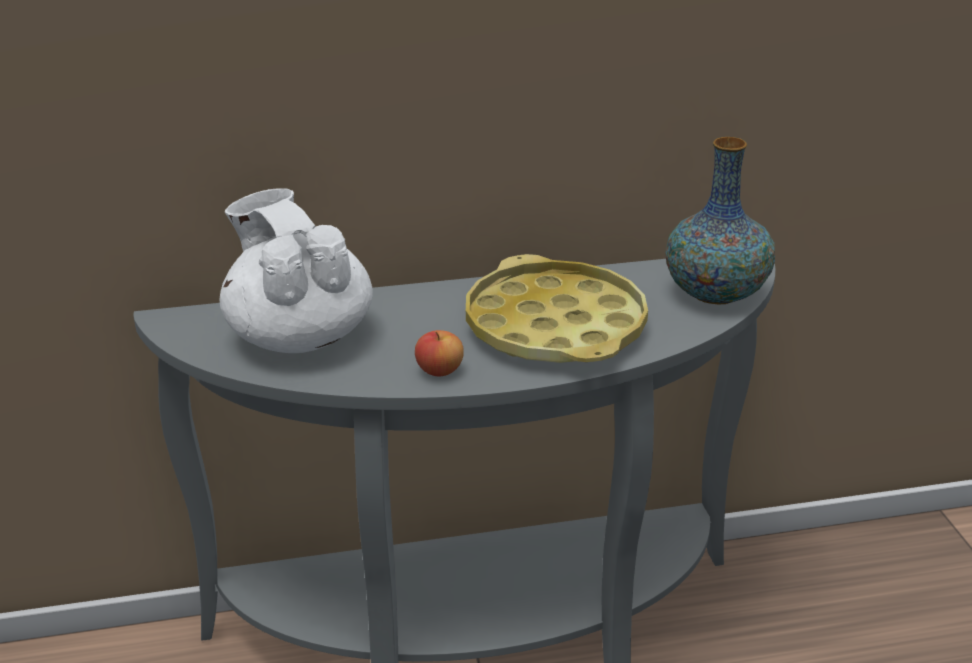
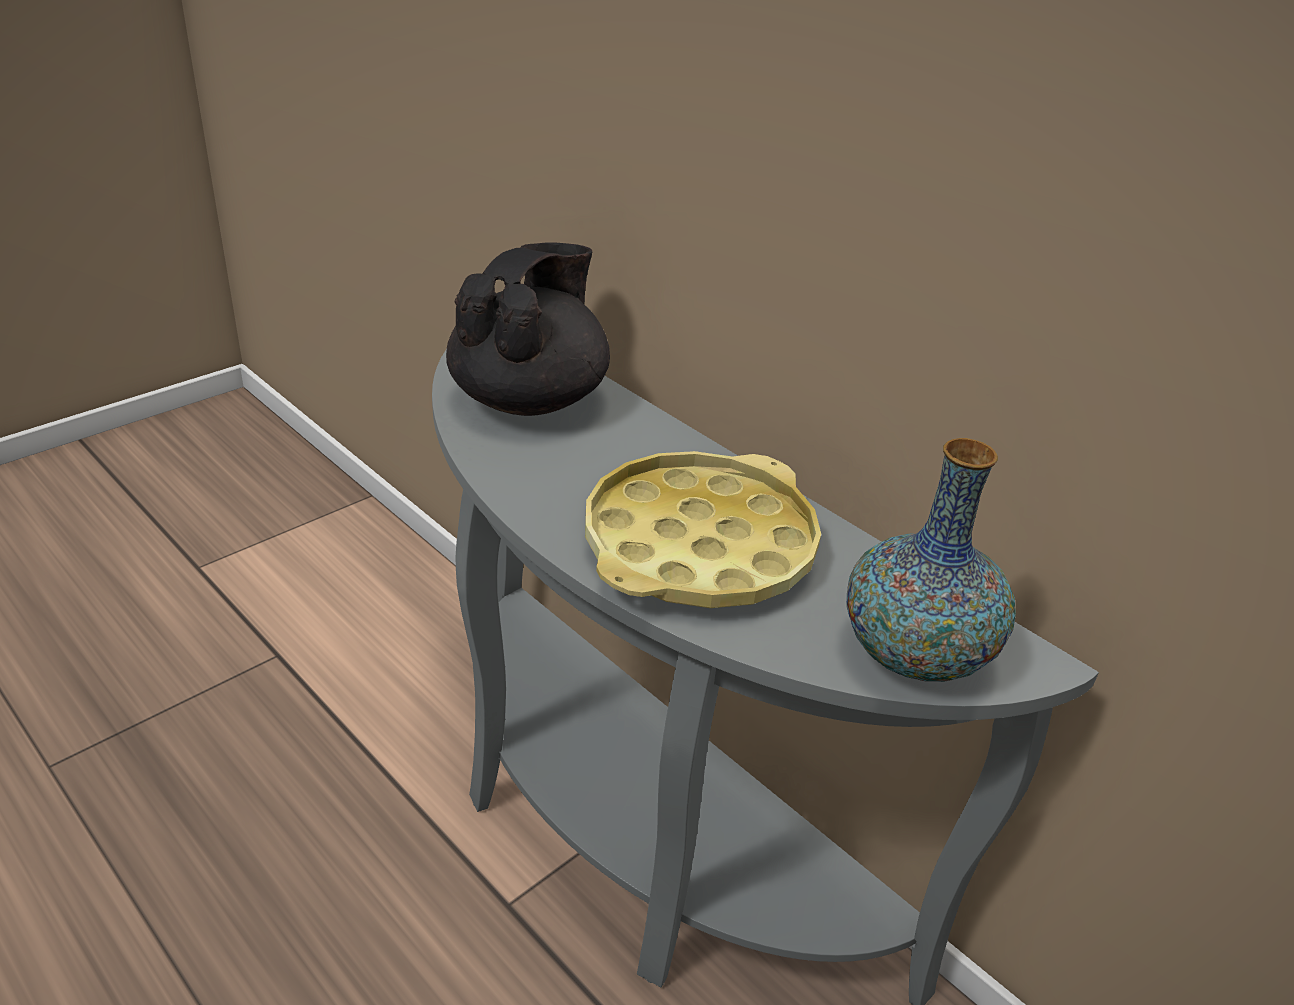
camera: 55 degrees right, 5 degrees up
(298, 336) = (530, 398): white teapot -> black teapot
(439, 370) = (539, 496): apple -> none

